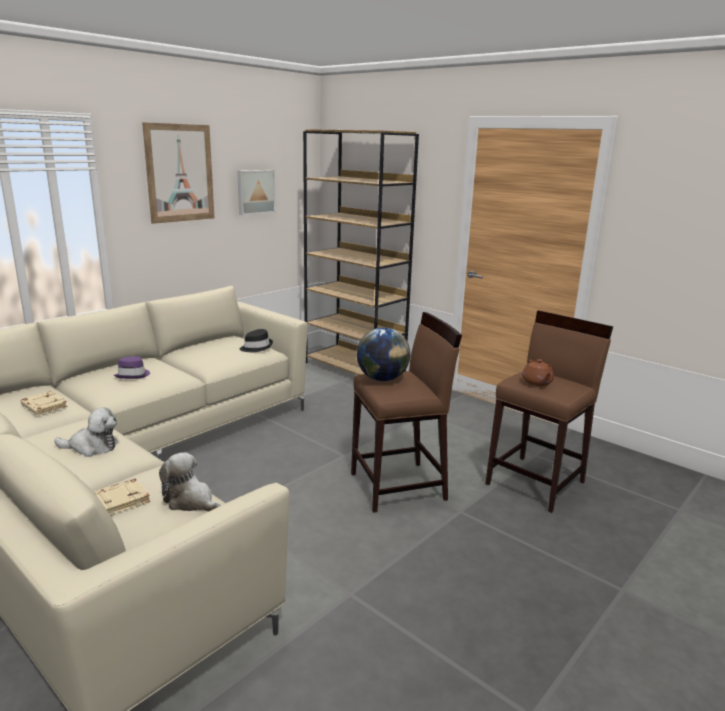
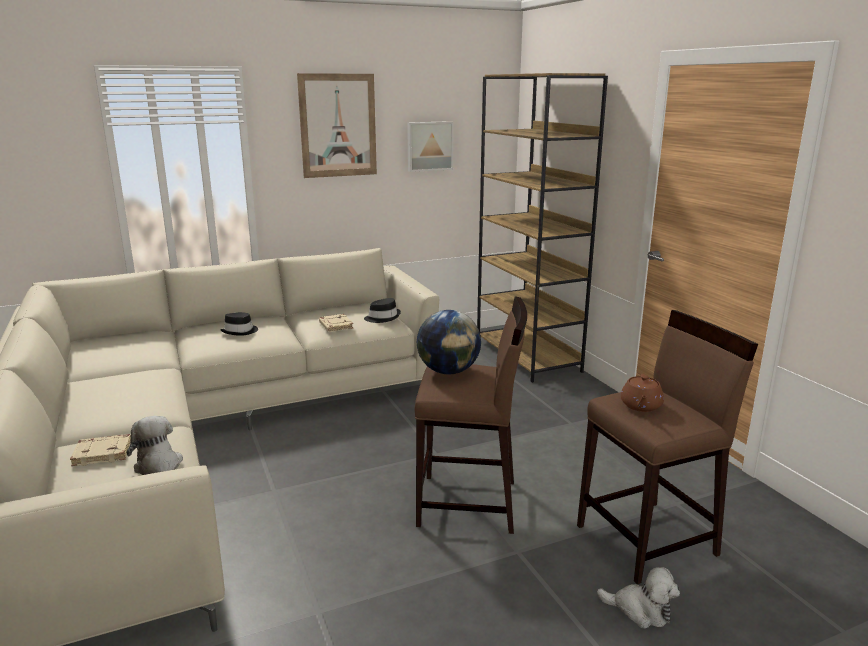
camera: 25 degrees right, 0 degrees up
(43, 406) = (139, 351): beige book -> beige book (335, 326)
(92, 447) = (136, 396): plush toy -> plush toy (640, 610)
(133, 375) = (240, 331): purple hat -> black hat

